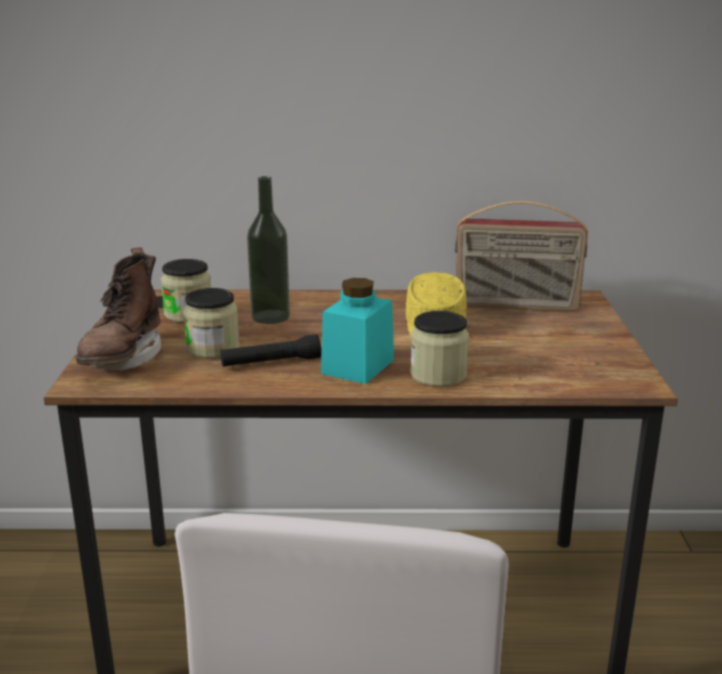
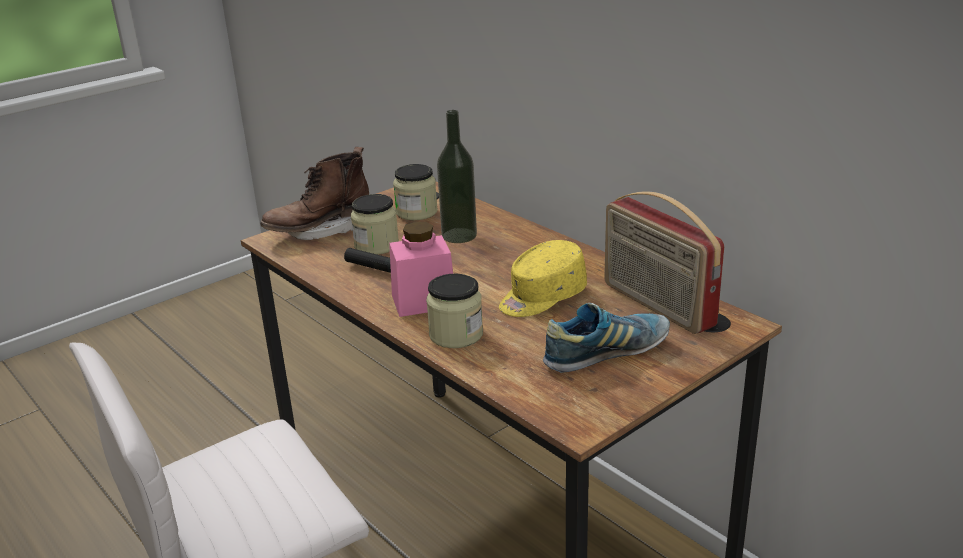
camera: 50 degrees right, 5 degrees up
(358, 366) = (423, 301): turquoise jar -> pink jar
(555, 342) = (606, 353): none -> shoe

